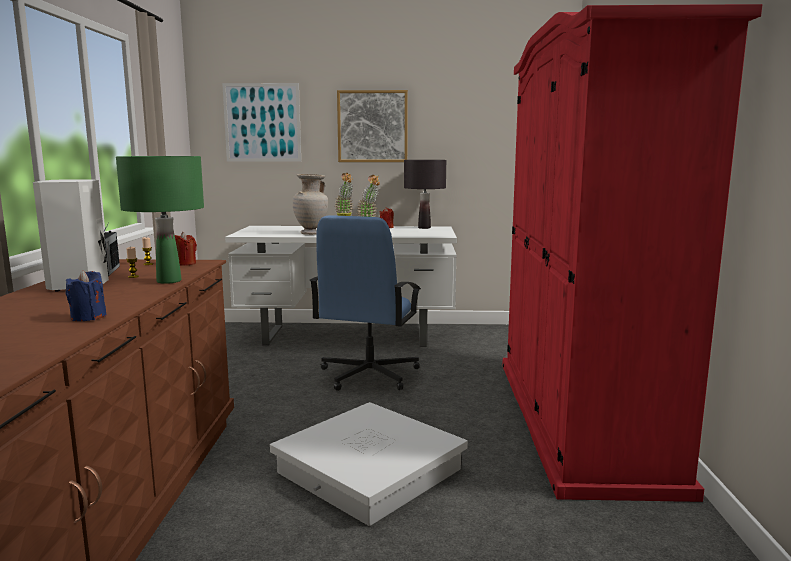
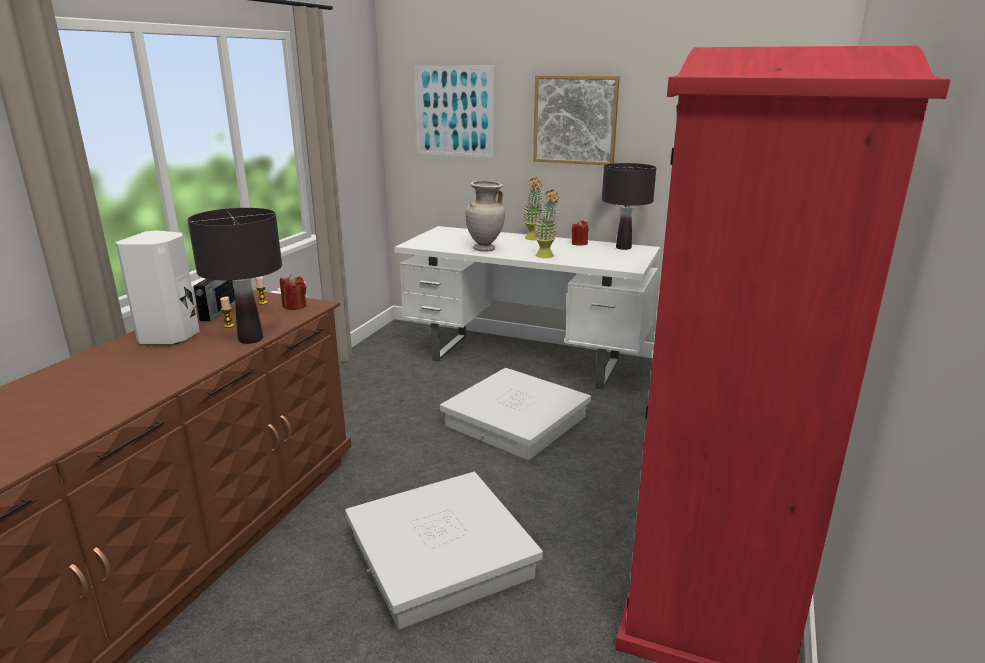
camera: 20 degrees right, 10 degrees up
(88, 317) = (128, 396): blue candle -> none
(169, 281) = (251, 339): green table lamp -> black table lamp
(368, 375) = (515, 421): blue office chair -> white storage box

